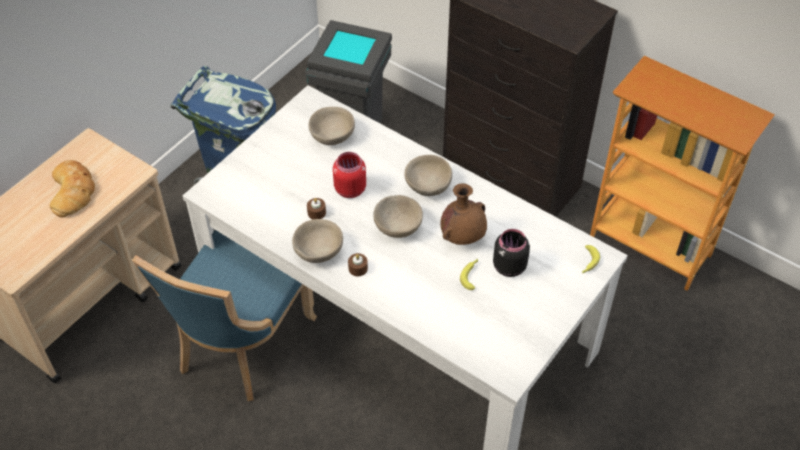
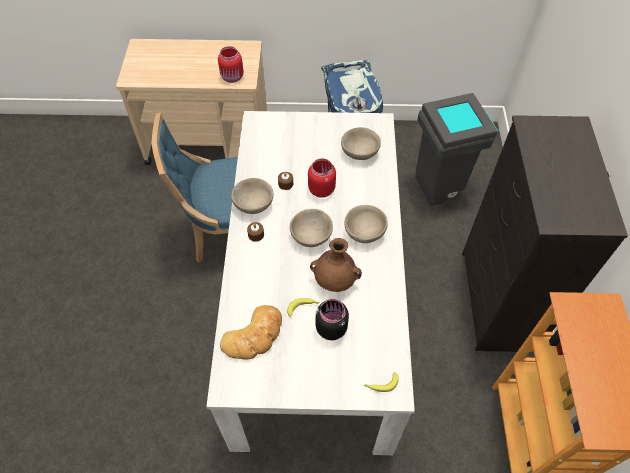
camera: 55 degrees right, 5 degrees up
(73, 191) = (208, 64): bread -> bread (255, 336)
(119, 180) = (233, 77): none -> red jar

